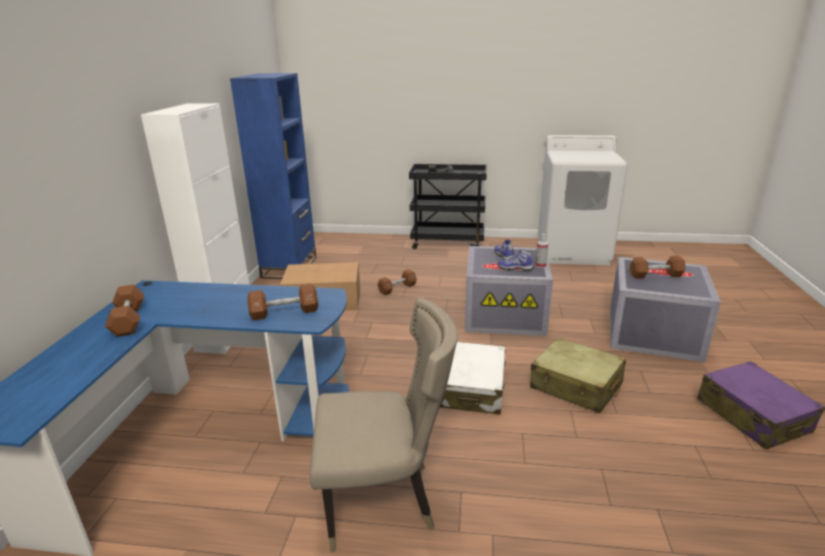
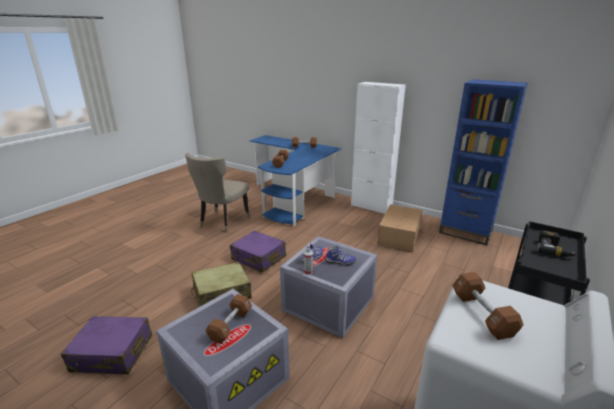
camera: 115 degrees right, 0 degrees up
(397, 288) = (405, 267): brown dumbbell -> brown dumbbell (482, 314)
(472, 388) = (259, 258): white suitcase -> purple suitcase

